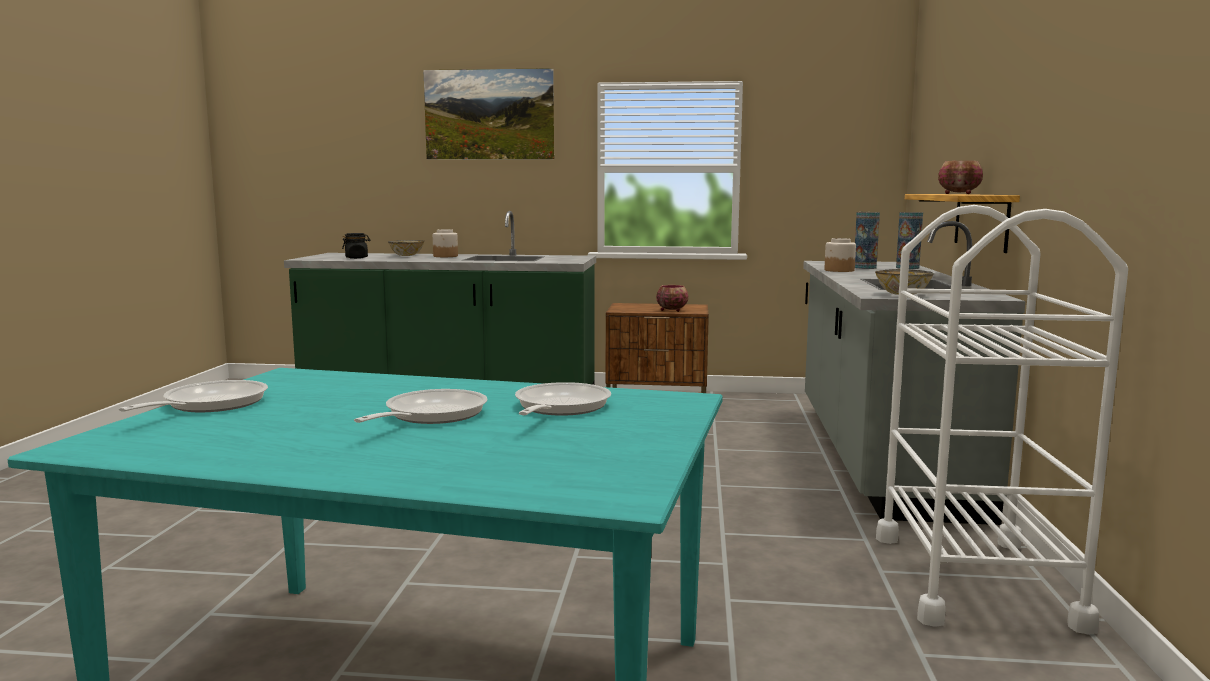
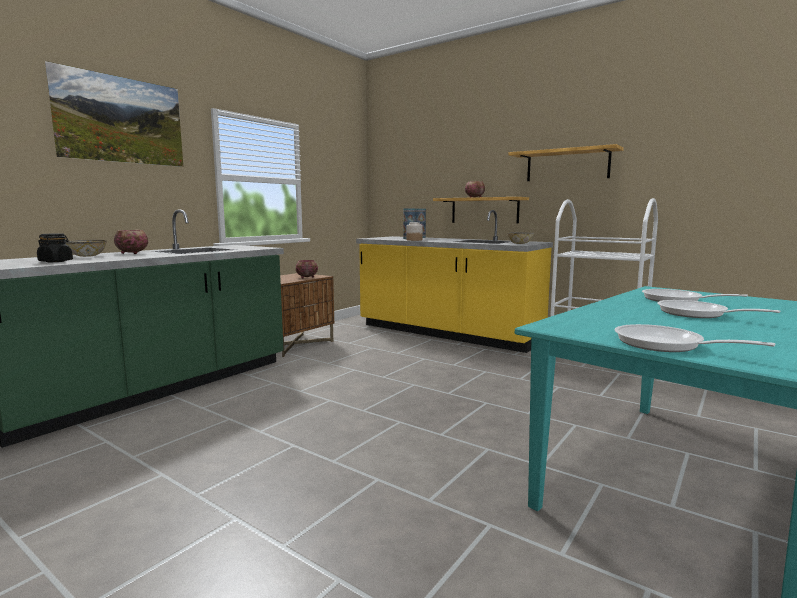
camera: 60 degrees left, 0 degrees up
(446, 256) = (132, 253): jar -> bowl
(879, 454) = (447, 333): grey counter -> yellow counter
(1061, 121) = (567, 165): none -> shelf

